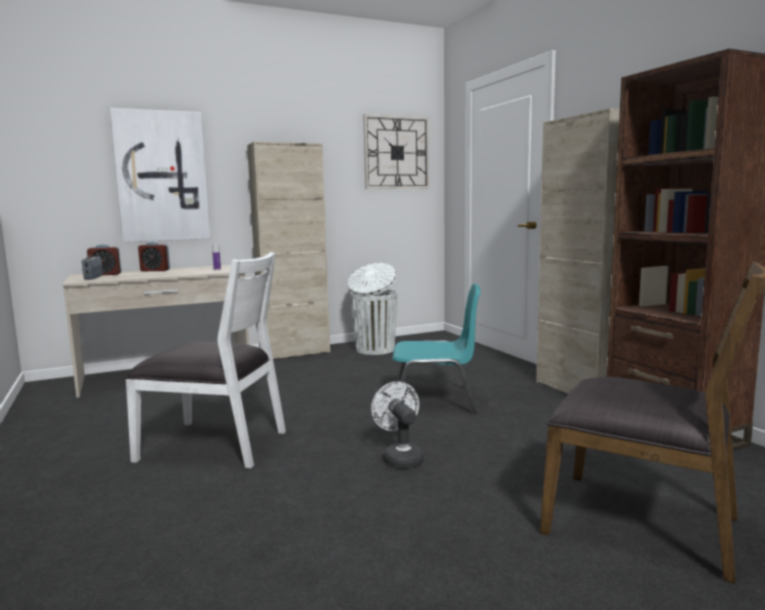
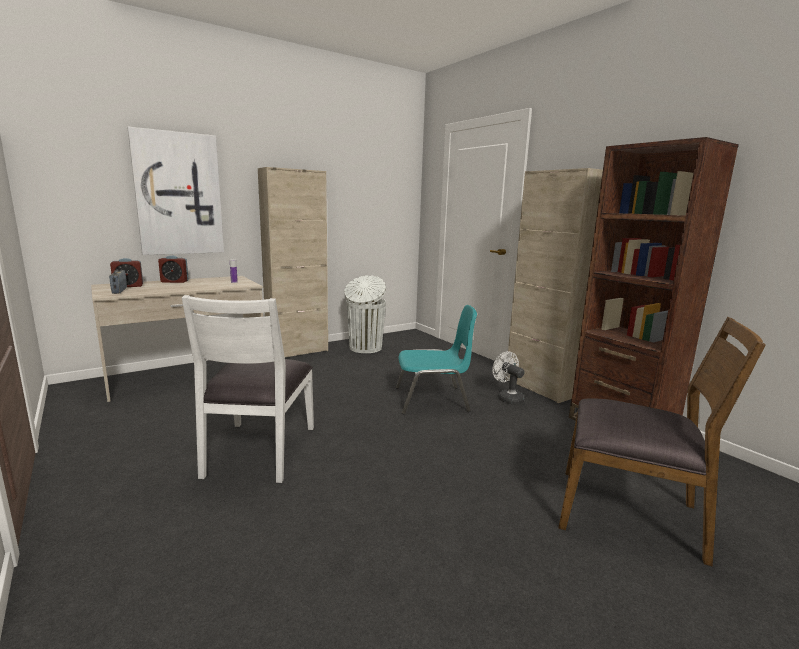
camera: 10 degrees left, 5 degrees up
(215, 444) = (259, 451): white chair -> white chair turned 90 degrees clockwise
(396, 153) = (384, 180): wall clock -> none
(400, 457) = (424, 458): white fan -> white fan (507, 398)

